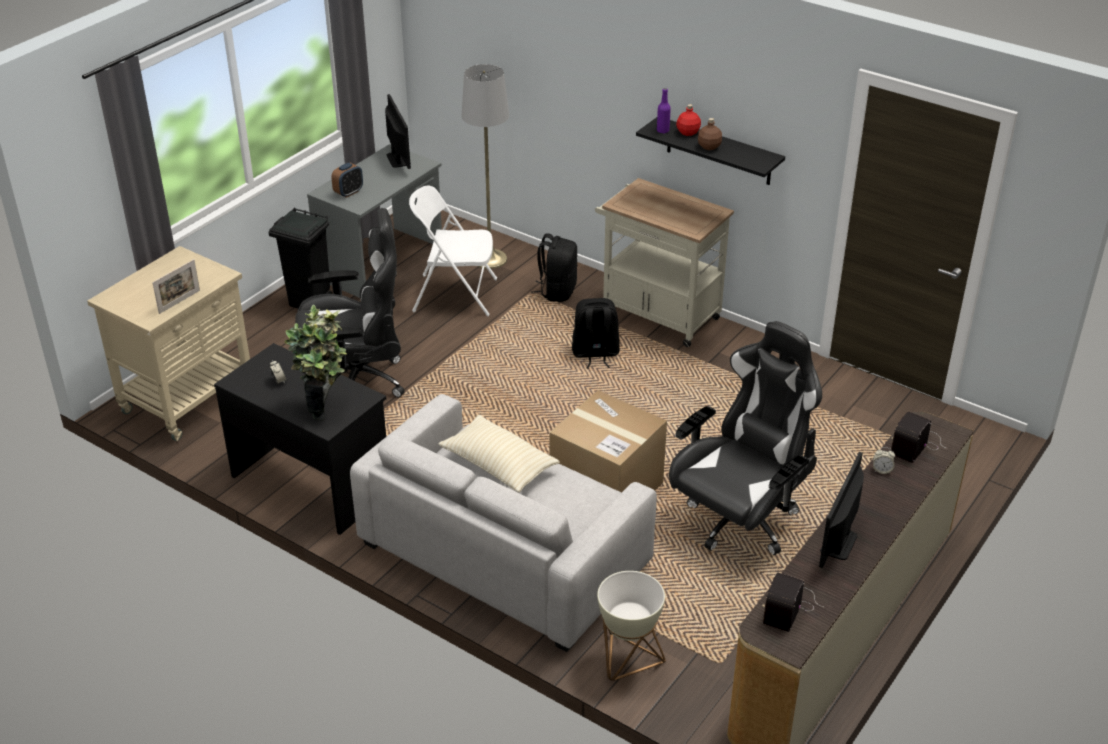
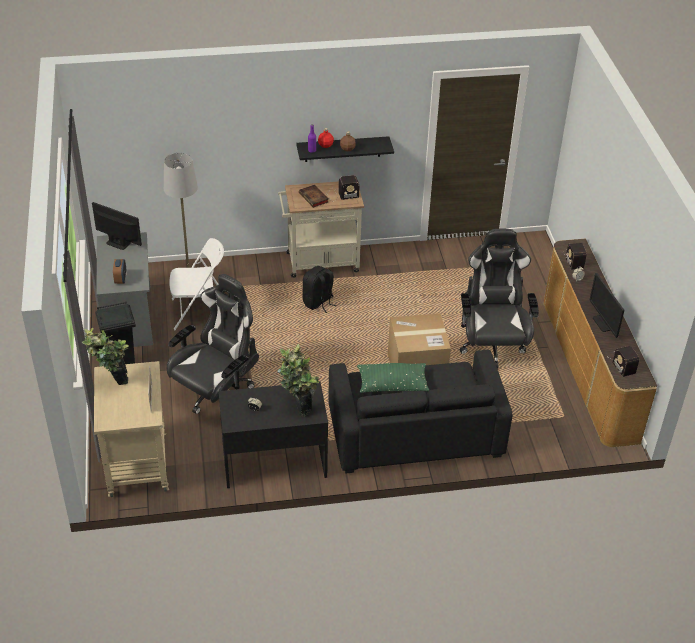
camera: 45 degrees left, 5 degrees up
(169, 268) = (111, 383): none -> potted plant
(455, 295) = (199, 312): white chair -> white chair turned 150 degrees counterclockwise
(498, 465) = (392, 385): beige pillow -> green pillow
(505, 553) = (414, 431): white sofa -> black sofa
(557, 291) = (251, 278): black backpack -> none
(627, 659) = (528, 442): planter -> none
(651, 205) = (314, 198): none -> book
(689, 216) = (341, 195): none -> radio

